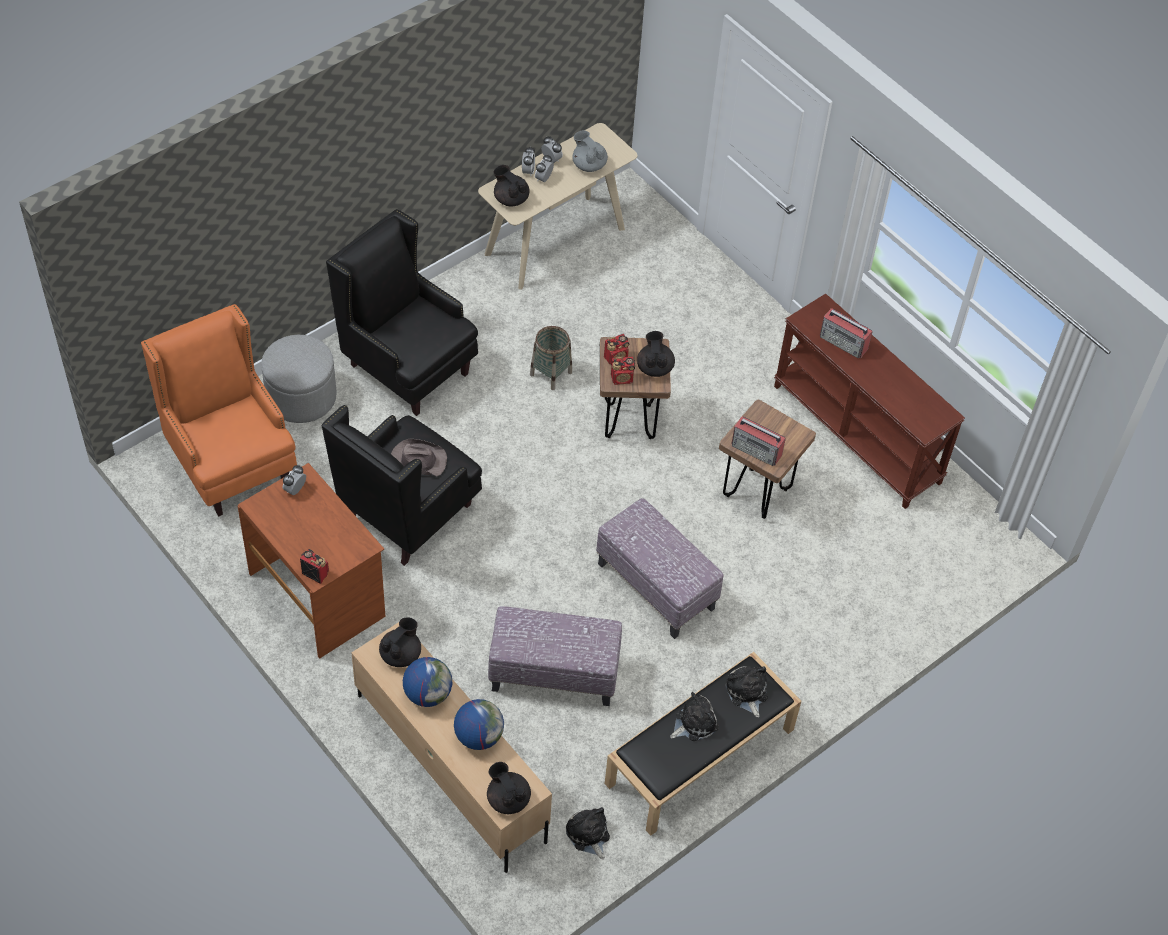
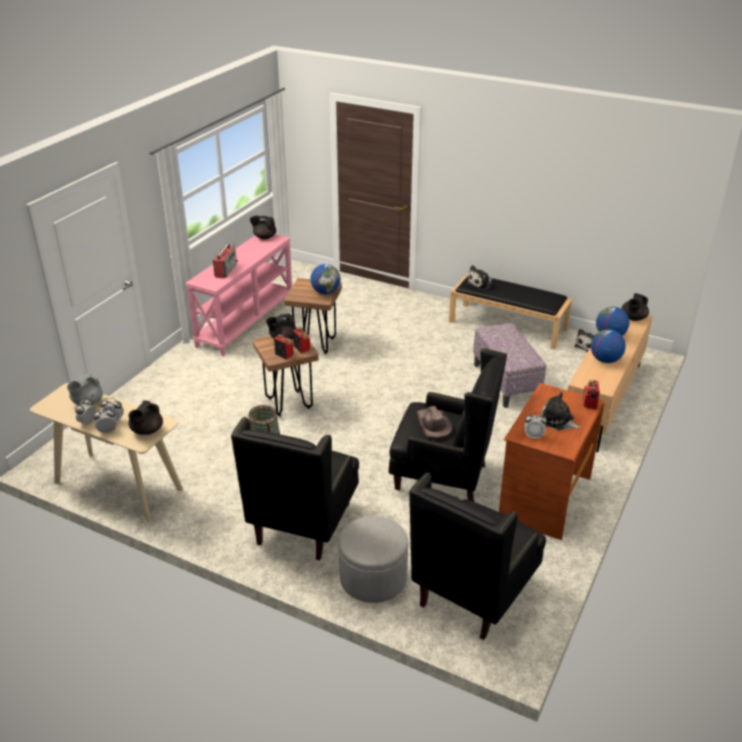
camera: 110 degrees left, 20 degrees down
(231, 465) = (473, 594): orange armchair -> black armchair
(401, 654) = (591, 377): black teapot -> black teapot (264, 237)
(657, 586) = (412, 362): ottoman -> none
(694, 723) = (514, 294): plush toy -> plush toy (558, 421)
(757, 450) = (326, 292): radio -> globe
(858, 434) = (245, 321): brown console table -> pink console table

